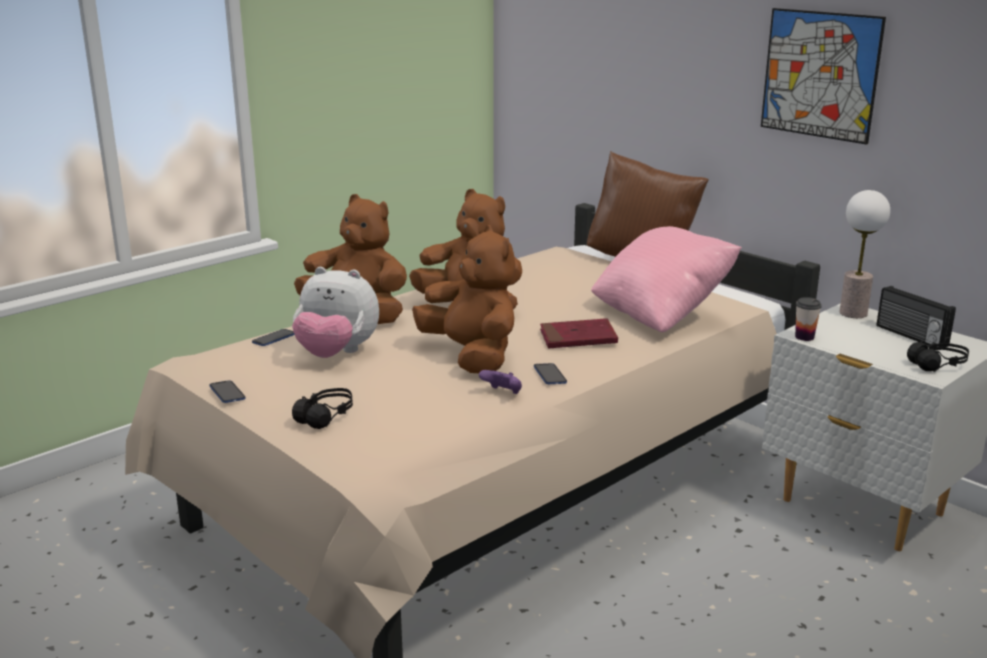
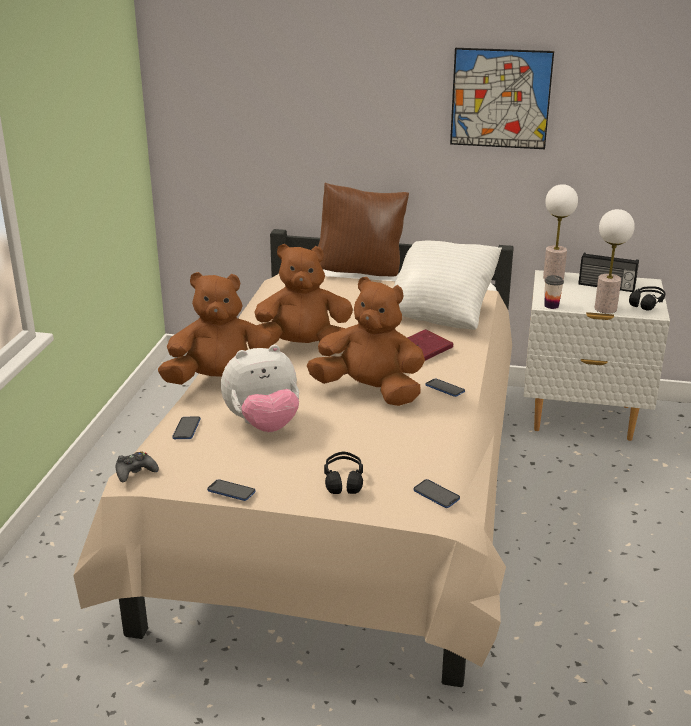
camera: 35 degrees left, 5 degrees up
(186, 356) = (135, 472): none -> black game controller
(386, 456) = (436, 495): none -> phone
(502, 393) = (436, 414): purple game controller -> none
(661, 313) = (442, 313): pink pillow -> white pillow
(871, 356) = (606, 309): none -> table lamp

